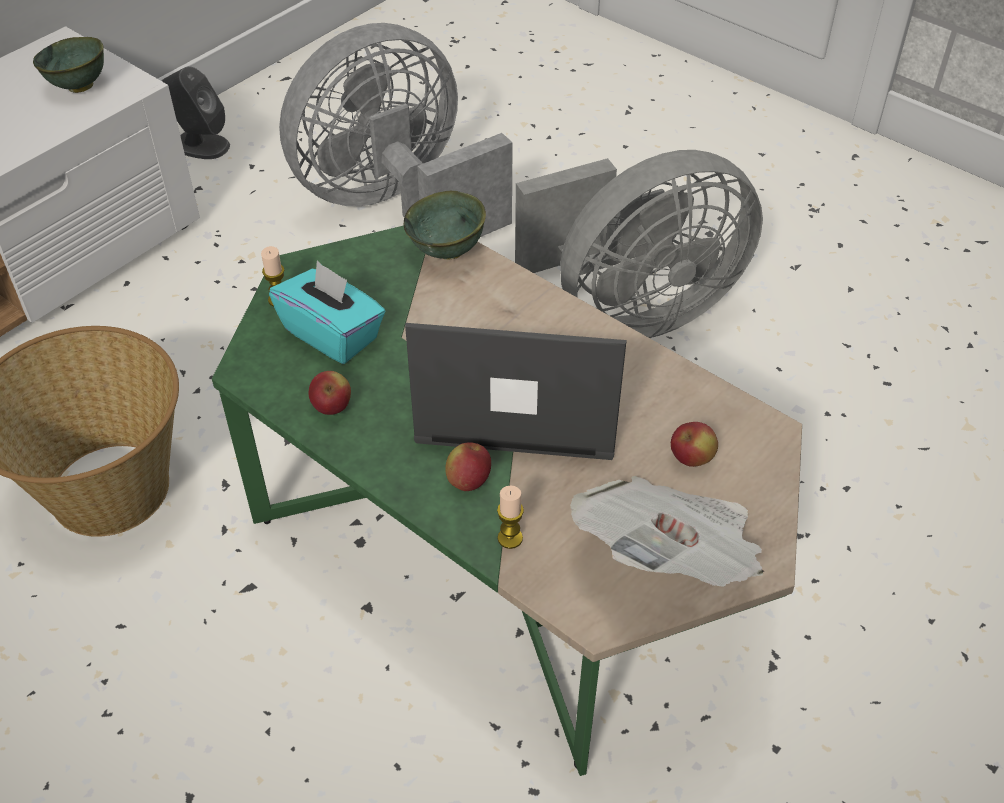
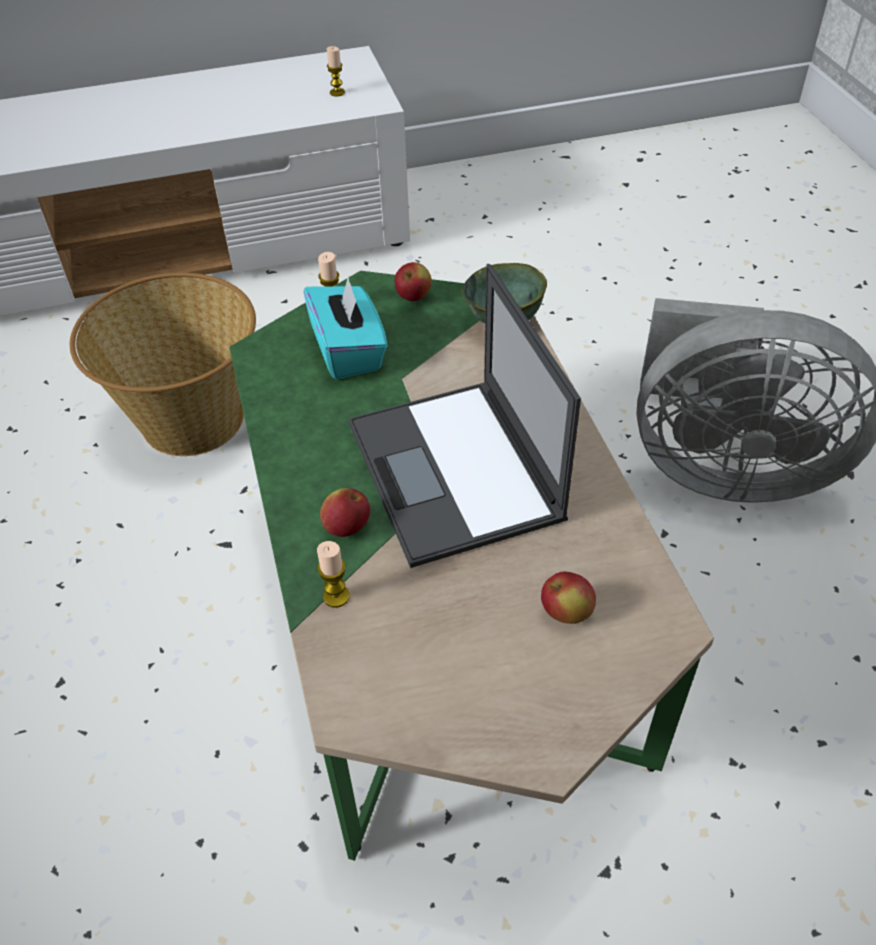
camera: 35 degrees right, 0 degrees up
(78, 87) = (337, 92): green bowl -> candle
(200, 145) = (458, 187): grey speaker -> none
(332, 407) = (295, 411): apple -> apple (413, 297)
(396, 205) = (577, 290): grey fan -> none
(517, 394) = (456, 472): laptop -> laptop turned 150 degrees counterclockwise
(670, 557) = (462, 696): newspaper -> none

